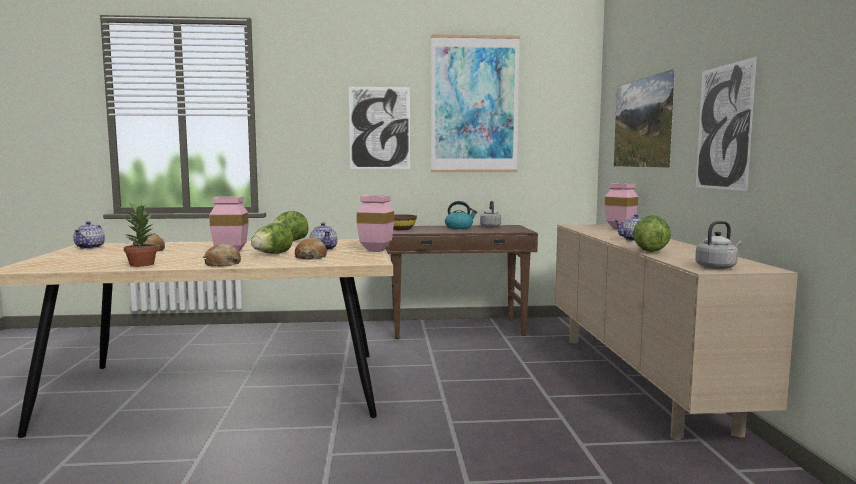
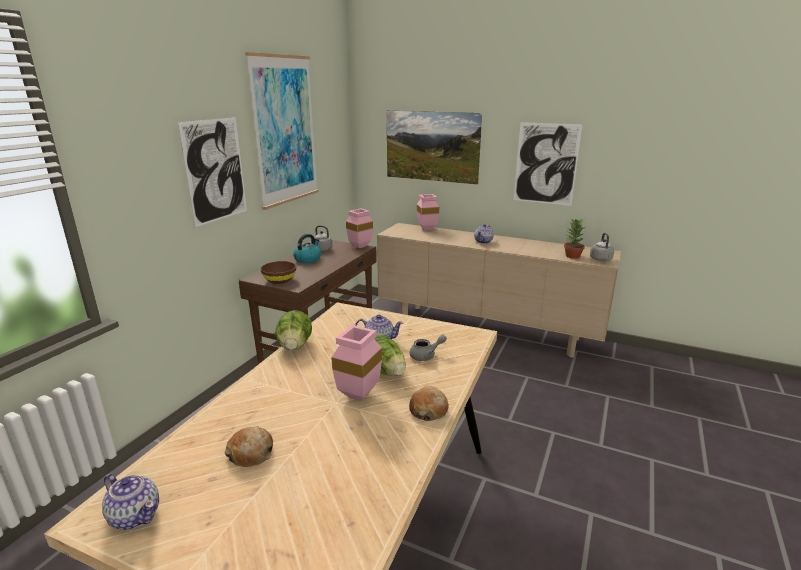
camera: 60 degrees left, 15 degrees up
(142, 264) = (382, 468): potted plant -> potted plant (572, 256)
(310, 257) = (426, 356): bread -> grey teapot
(374, 251) = (417, 322): pink vase -> pink vase (359, 247)
(649, 251) = (534, 253): lettuce -> none

